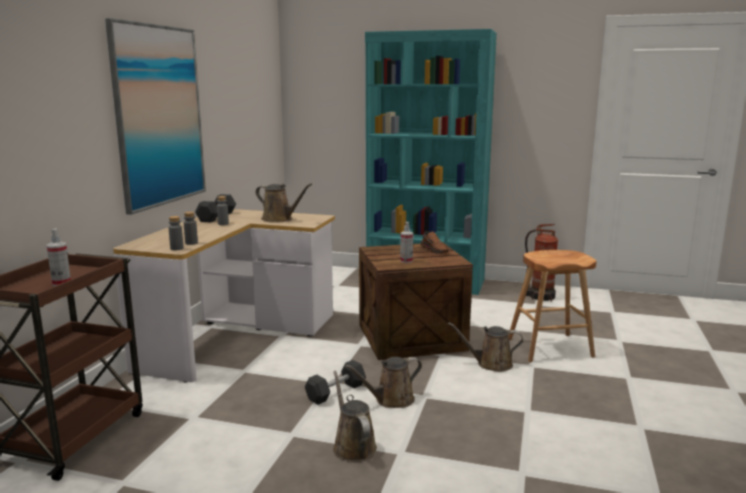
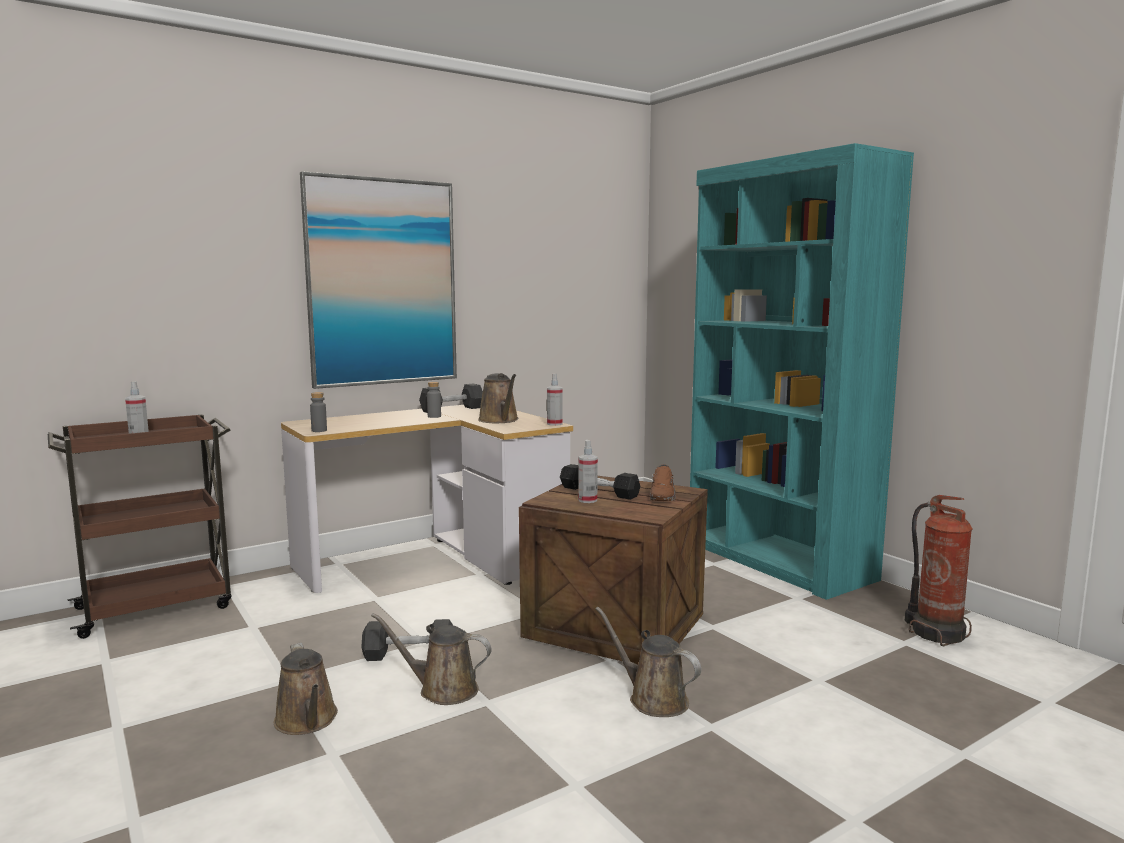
camera: 40 degrees right, 5 degrees down
(191, 243) = (346, 428): grey bottle -> none
(321, 216) = (554, 424): none -> spray bottle
(352, 446) = (307, 721): brown watering can -> brown watering can turned 135 degrees clockwise
(399, 255) = (599, 492): none -> black dumbbell
(549, 348) = (794, 713): brown stool -> none

